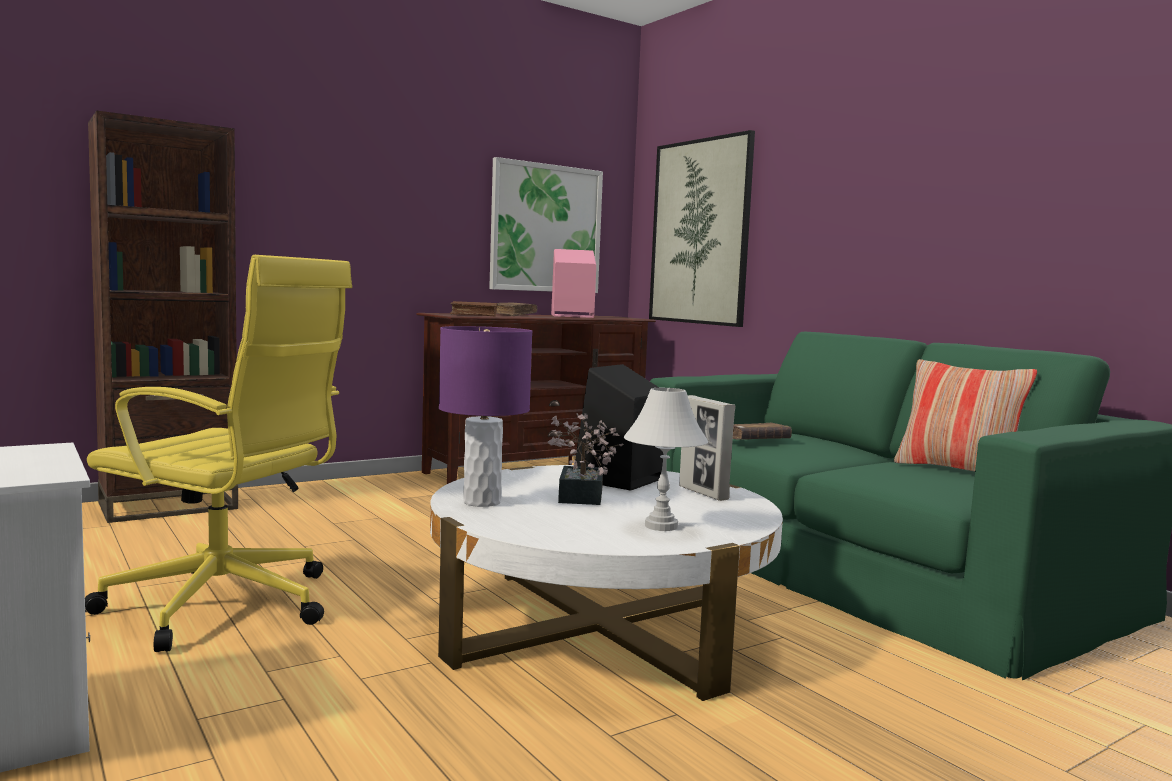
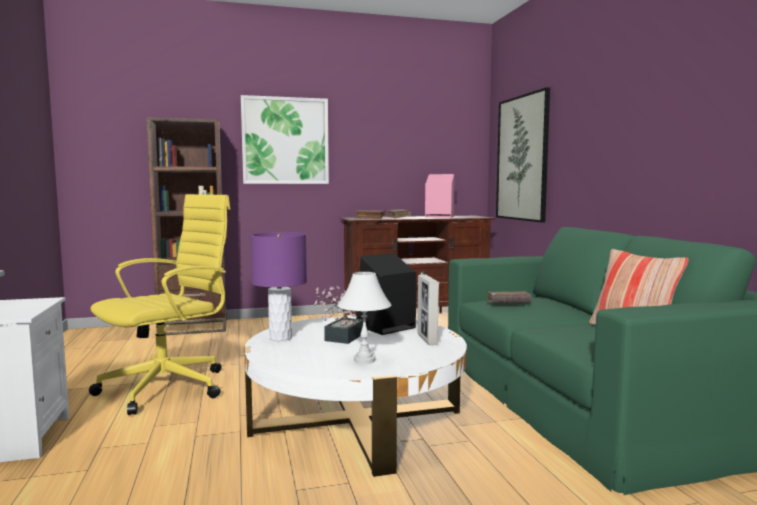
camera: 20 degrees right, 0 degrees up
(226, 606) = (168, 387): yellow office chair -> yellow office chair turned 90 degrees counterclockwise
(546, 228) = (425, 161): picture -> picture (285, 141)

